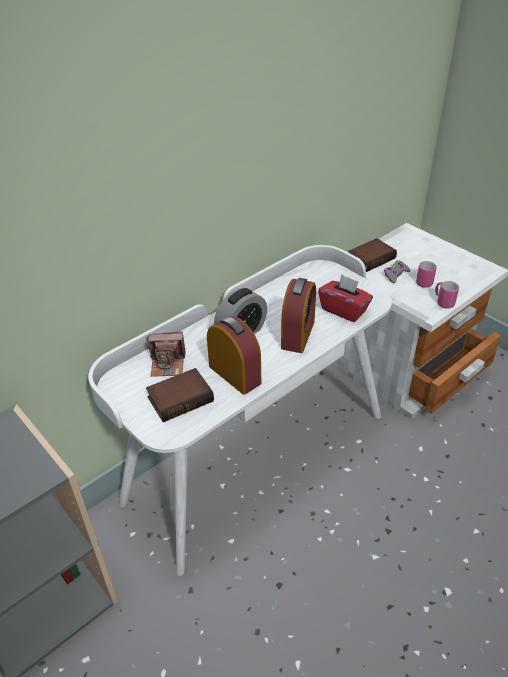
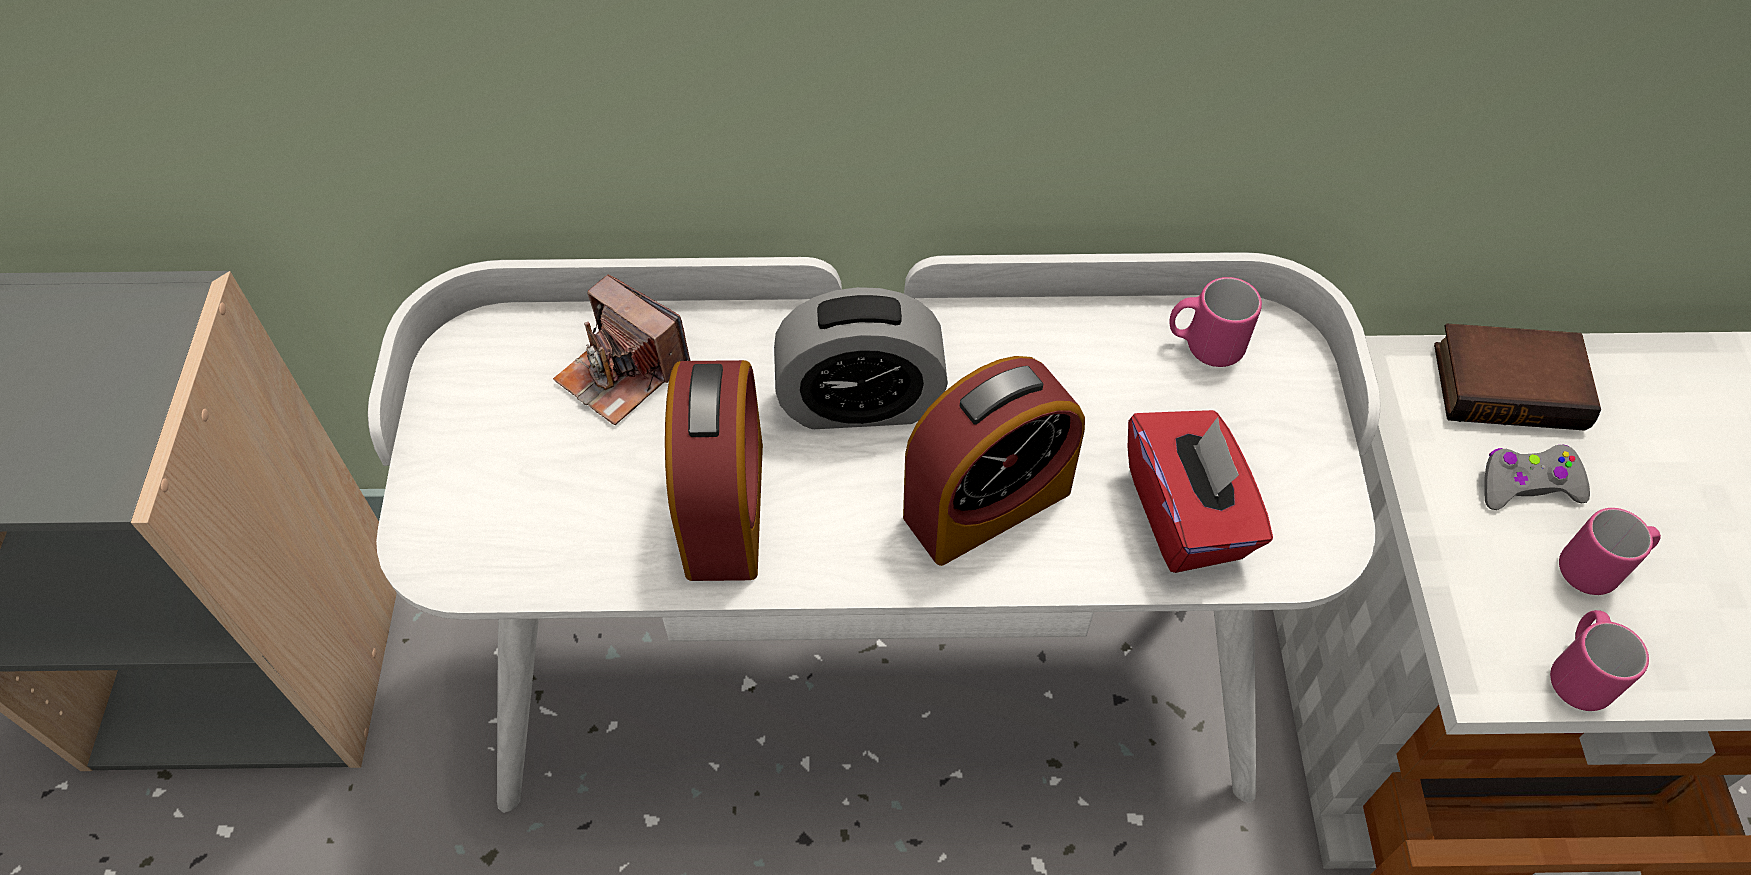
camera: 40 degrees right, 15 degrees up
(180, 397) = (555, 482): book -> none
(308, 276) = (1204, 345): none -> pink mug

